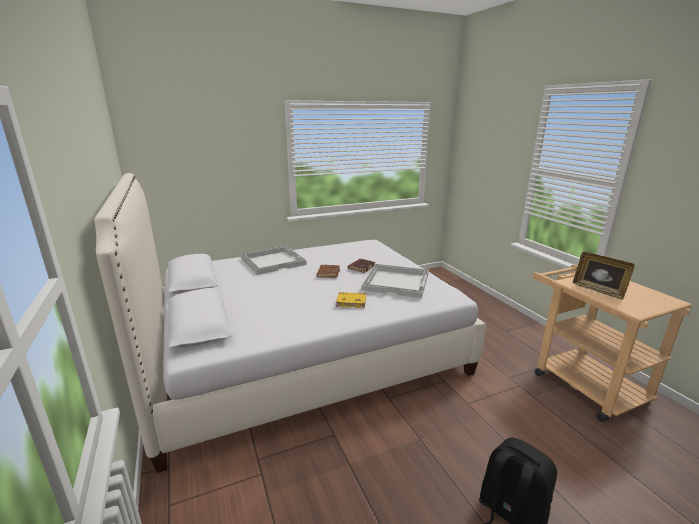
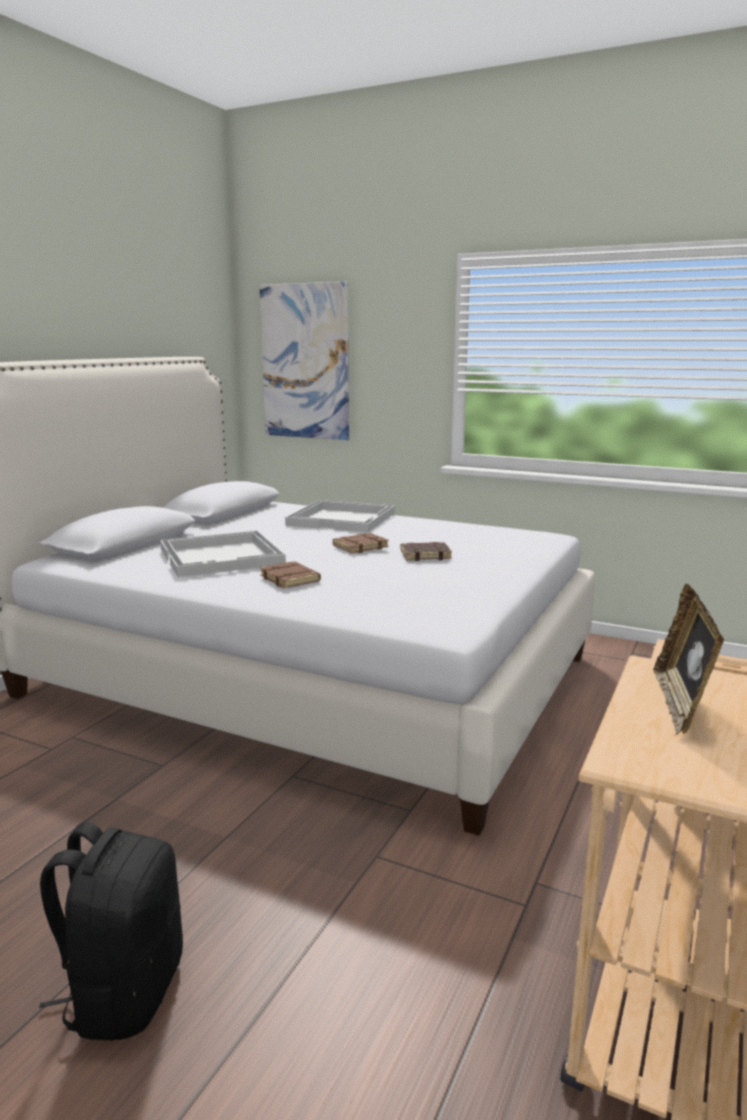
camera: 50 degrees right, 5 degrees down
(184, 167) = (305, 362): none -> picture
(351, 302) = (291, 579): yellow book -> brown book
(397, 282) = (412, 581): white tray -> white tray (222, 556)

